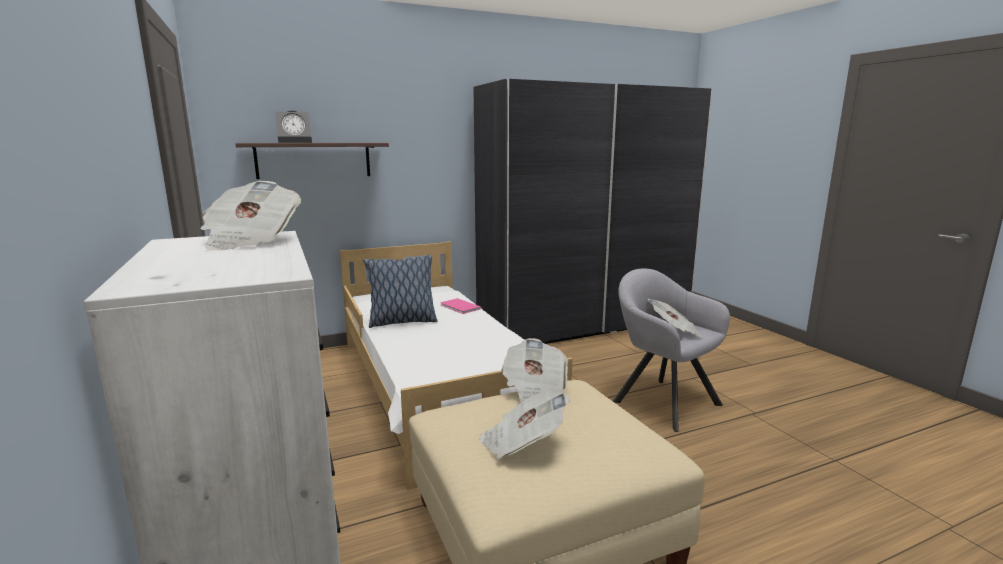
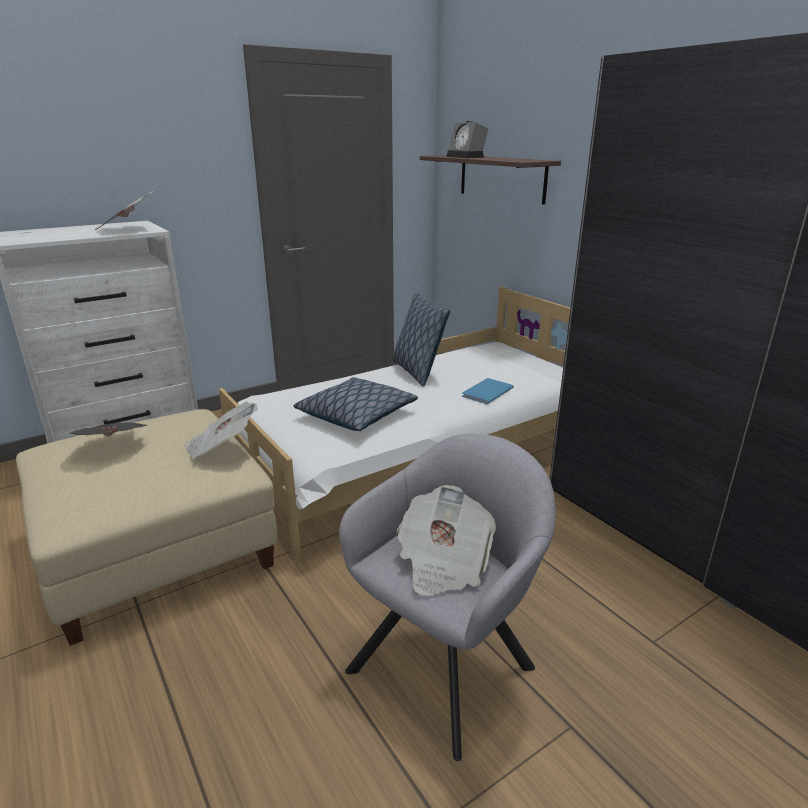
camera: 80 degrees right, 10 degrees up
(460, 307) = (485, 392): pink book -> blue book
(478, 345) = (356, 415): none -> pillow

